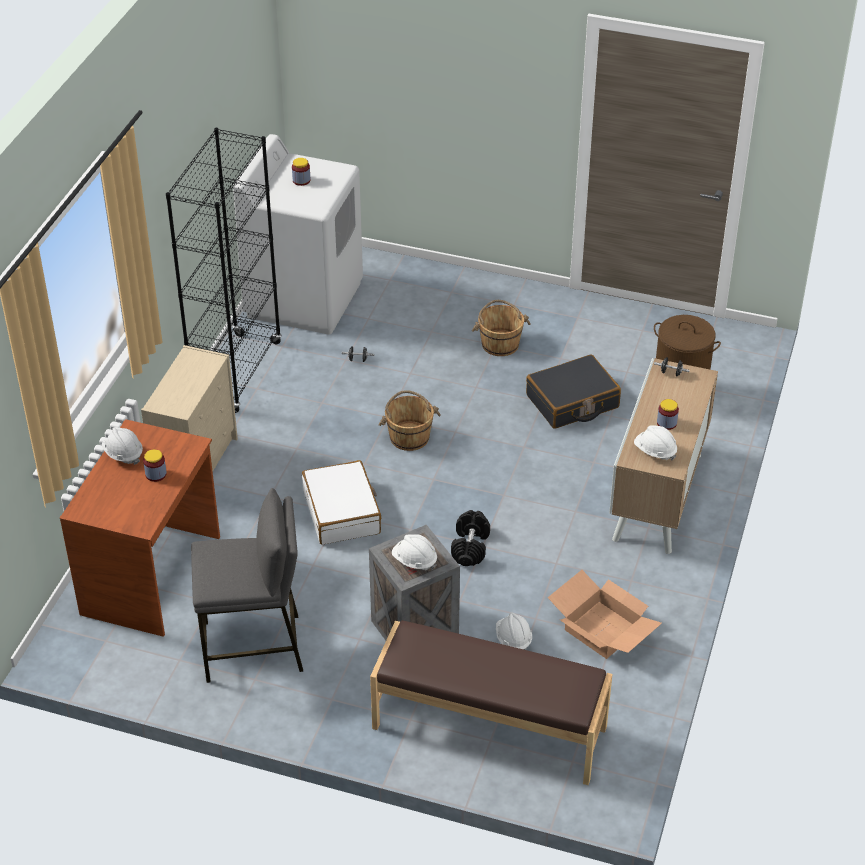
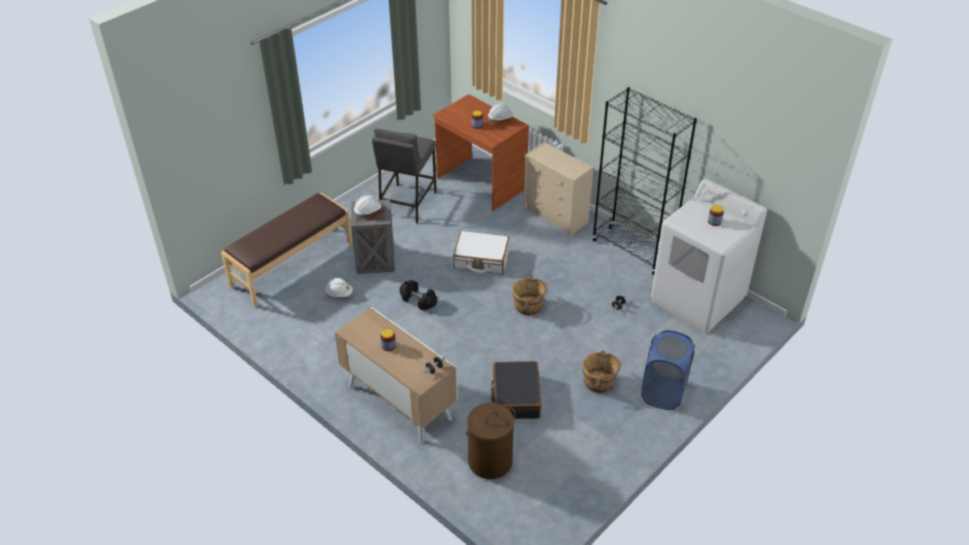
camera: 115 degrees right, 0 degrees up
(480, 294) = (663, 393): none -> blue laundry basket
(604, 629) = (316, 332): cardboard box -> none
(655, 451) = (368, 329): white hard hat -> none

